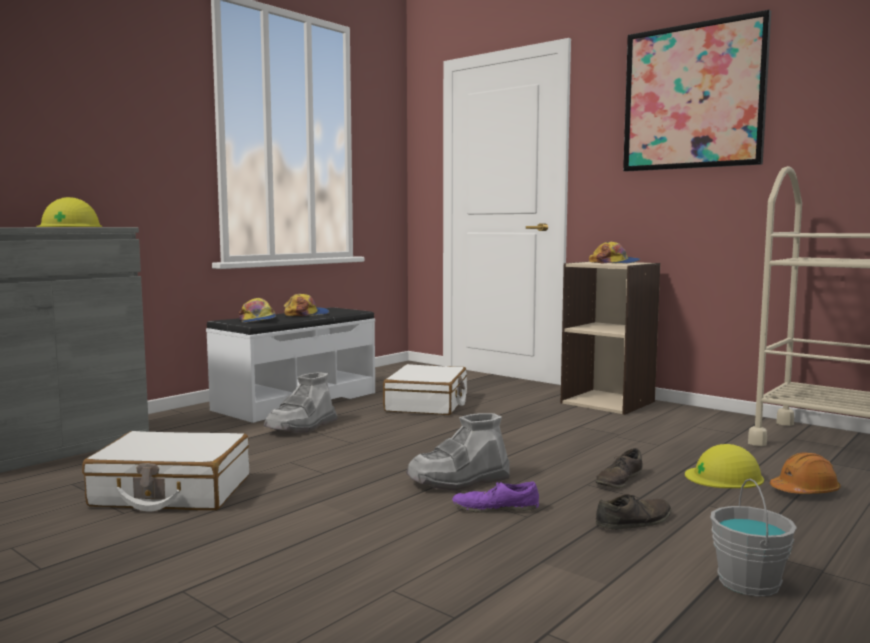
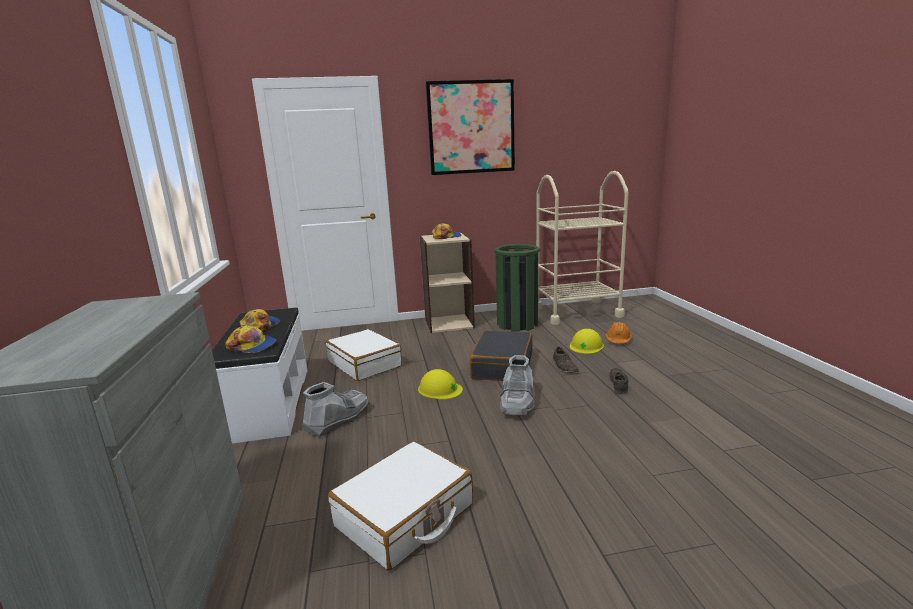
camera: 50 degrees left, 10 degrees up
(70, 226) = (123, 313): yellow hard hat -> yellow hard hat (439, 389)
(302, 427) = (337, 419): grey boot -> grey boot turned 120 degrees counterclockwise
(495, 508) = (568, 408): purple shoe -> none
(545, 451) = (502, 366): none -> black suitcase
(695, 428) = (517, 324): none -> green trash can
(749, 582) = (699, 389): grey bucket -> none

